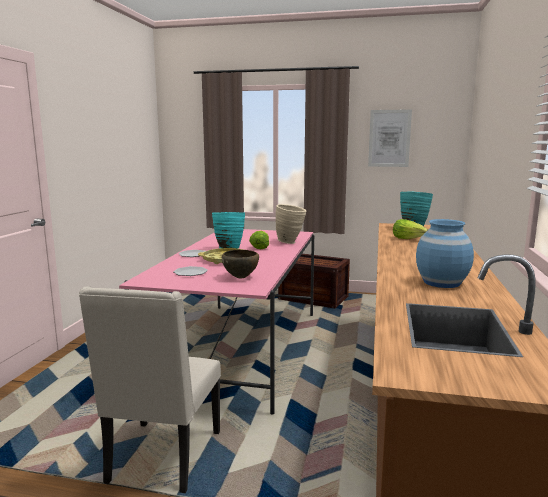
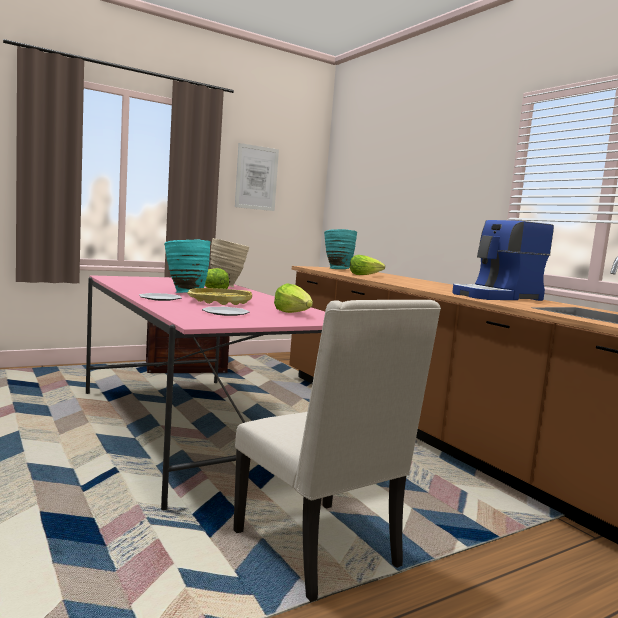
camera: 45 degrees left, 5 degrees down
(241, 277) = (293, 313): brown bowl -> lettuce
(441, 282) = (497, 297): blue vase -> coffee machine

